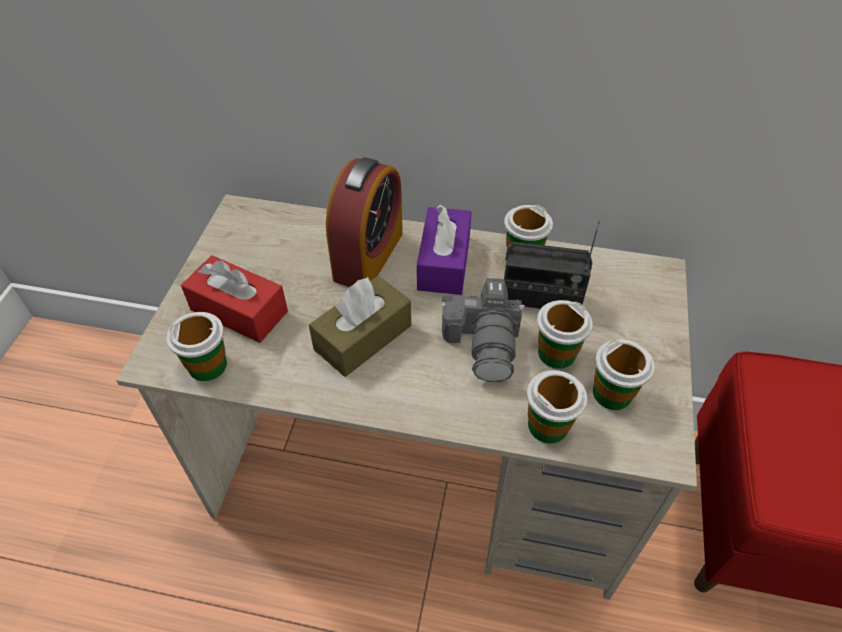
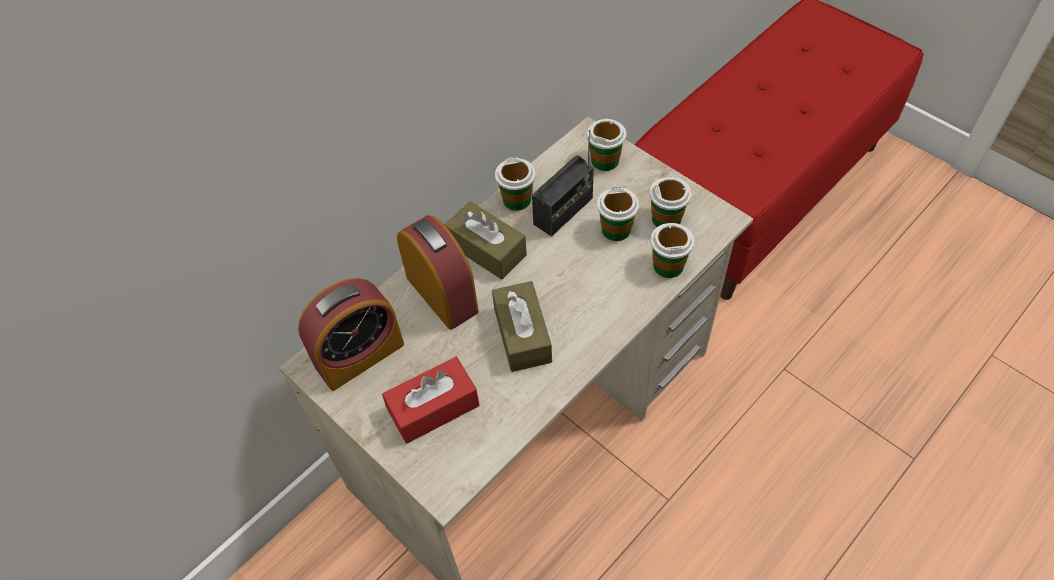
camera: 55 degrees left, 5 degrees up
(208, 365) = (476, 451): cup -> cup (605, 160)
(266, 235) = (359, 355): none -> alarm clock
(444, 262) = (487, 249): purple tissue box -> brown tissue box
(484, 342) = (579, 264): camera -> none

